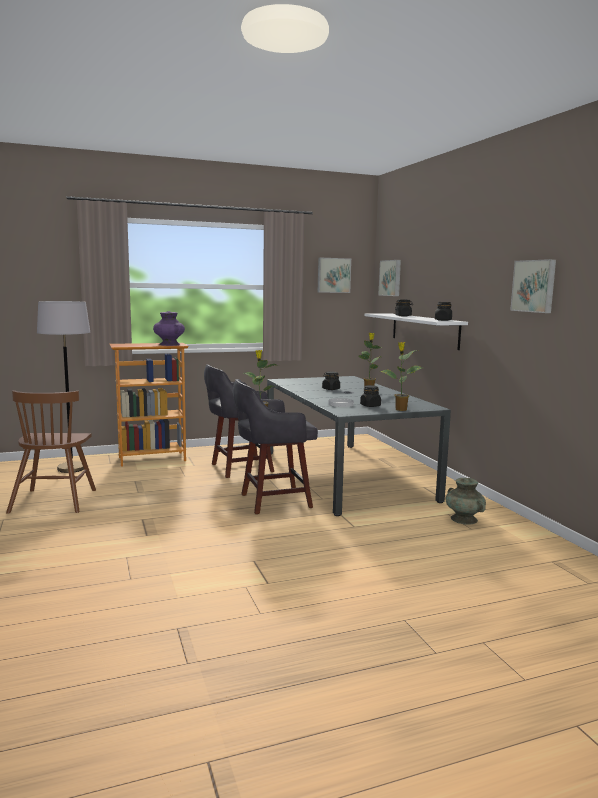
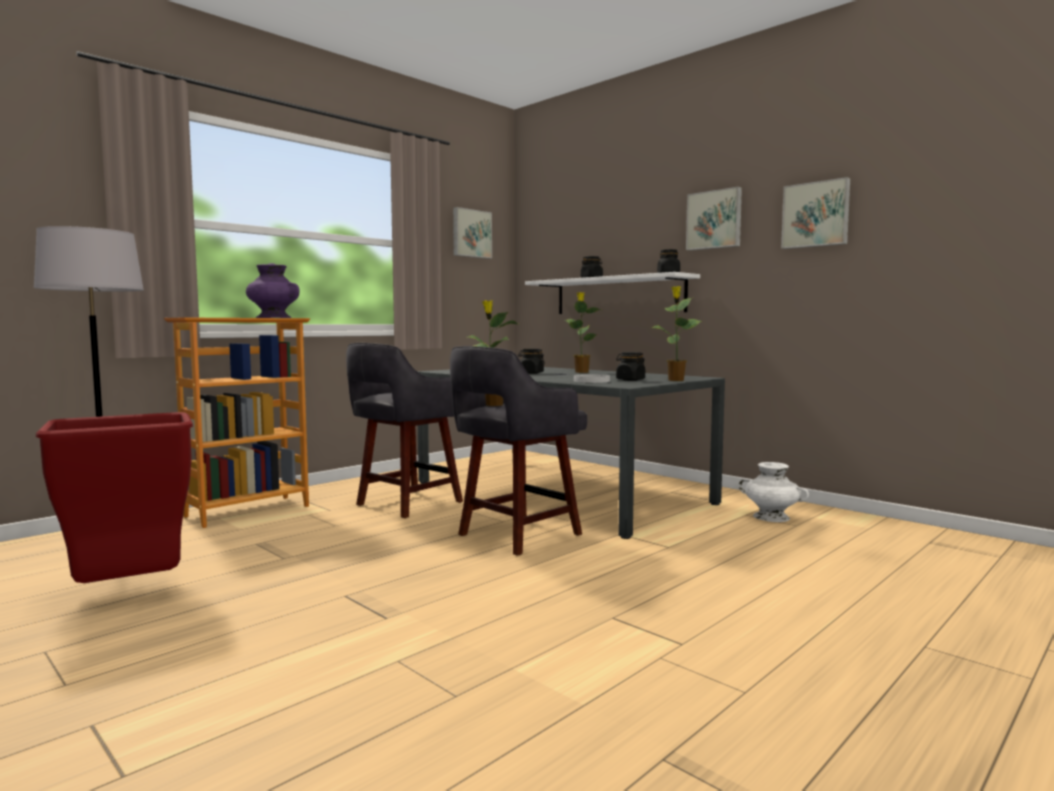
camera: 25 degrees left, 5 degrees down
(55, 499) = (128, 595): brown chair -> red trash can
(391, 278) = (549, 237): picture -> picture (714, 220)
(464, 519) = (771, 517): turquoise vase -> white vase

